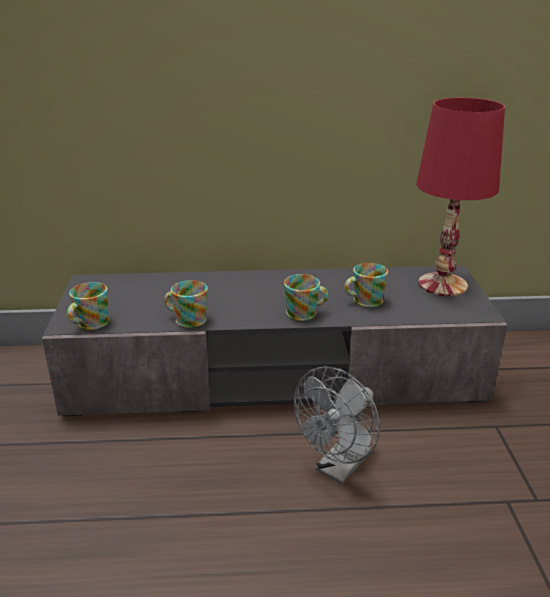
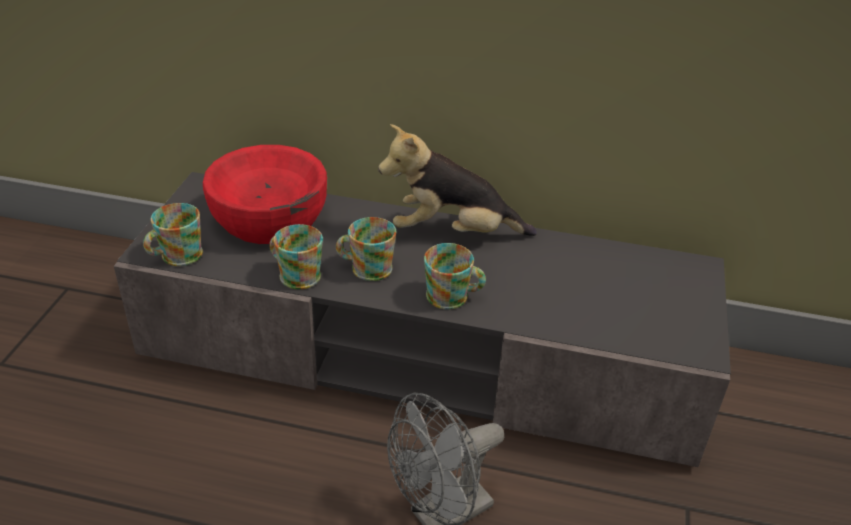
camera: 15 degrees right, 10 degrees up
(148, 291) = (269, 218): none -> red bowl
(284, 279) = (453, 232): none -> plush toy
(363, 301) = (542, 293): mug -> mug (366, 268)
(442, 284) = (670, 287): red table lamp -> none

